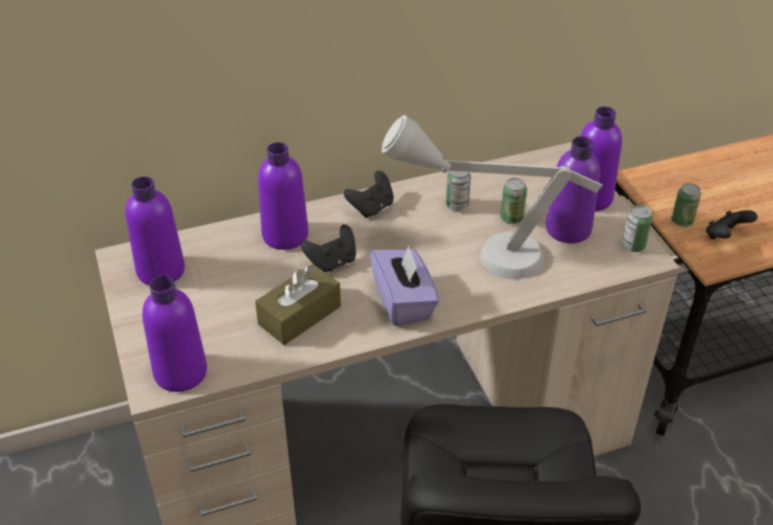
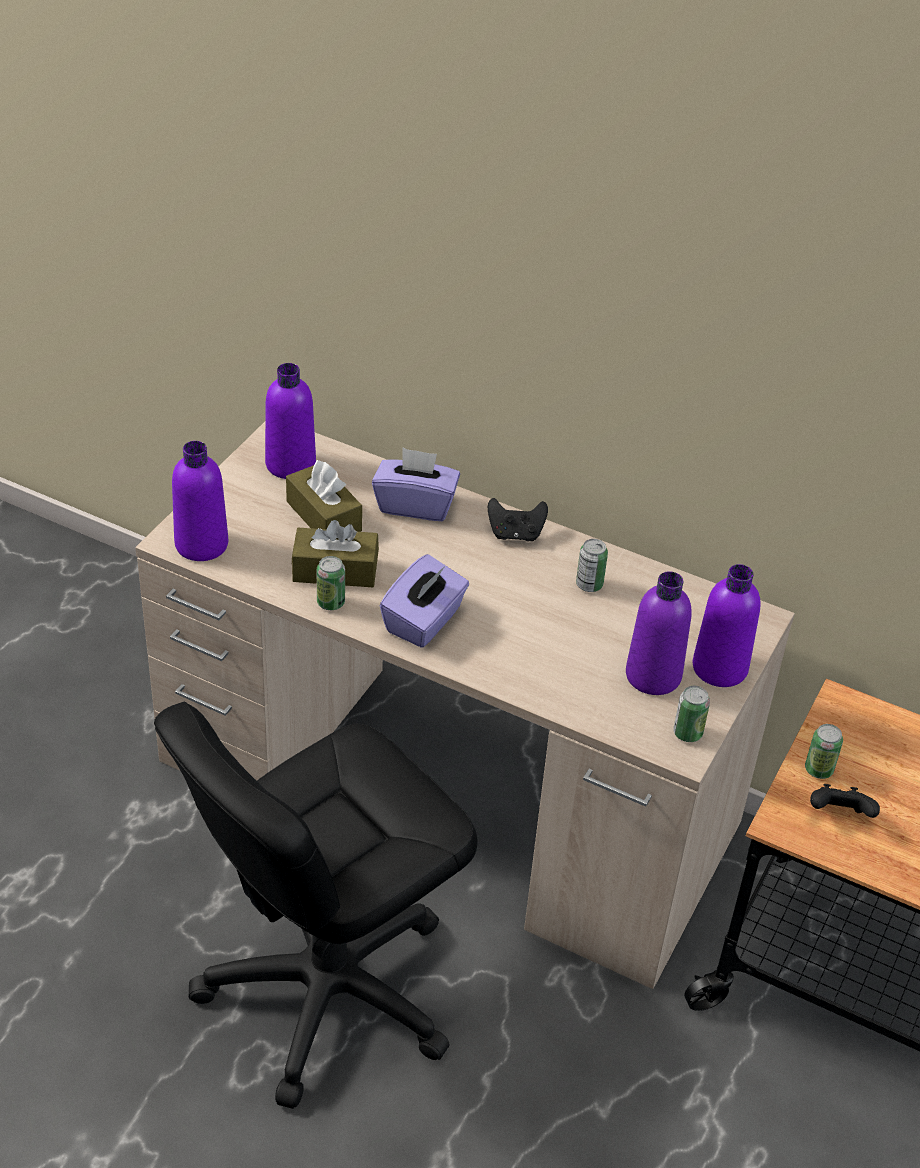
camera: 45 degrees right, 0 degrees up
(237, 287) = (323, 516): none -> brown tissue box
(285, 235) = (415, 505): purple bottle -> purple tissue box
(332, 262) = (418, 551): black game controller -> none
(478, 253) = (542, 634): grey table lamp -> none
(511, 218) = (618, 630): can -> can (331, 602)

